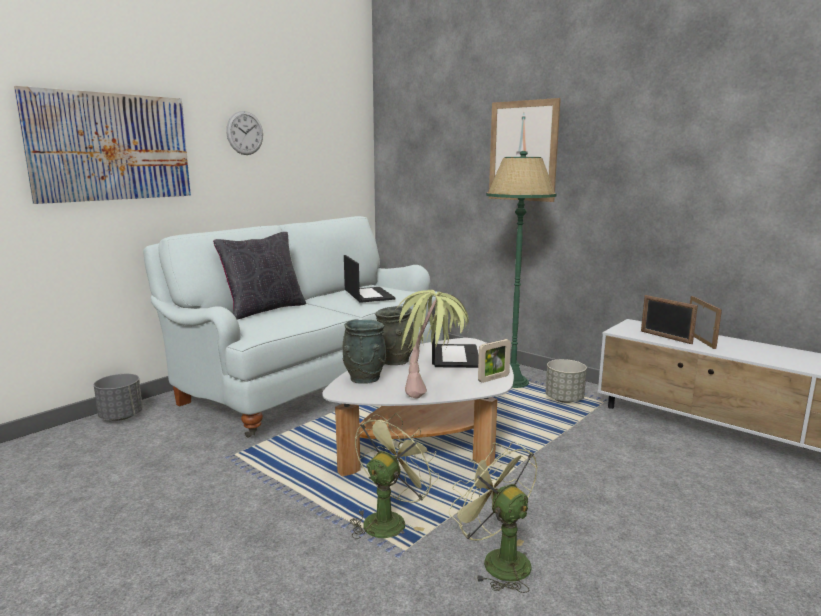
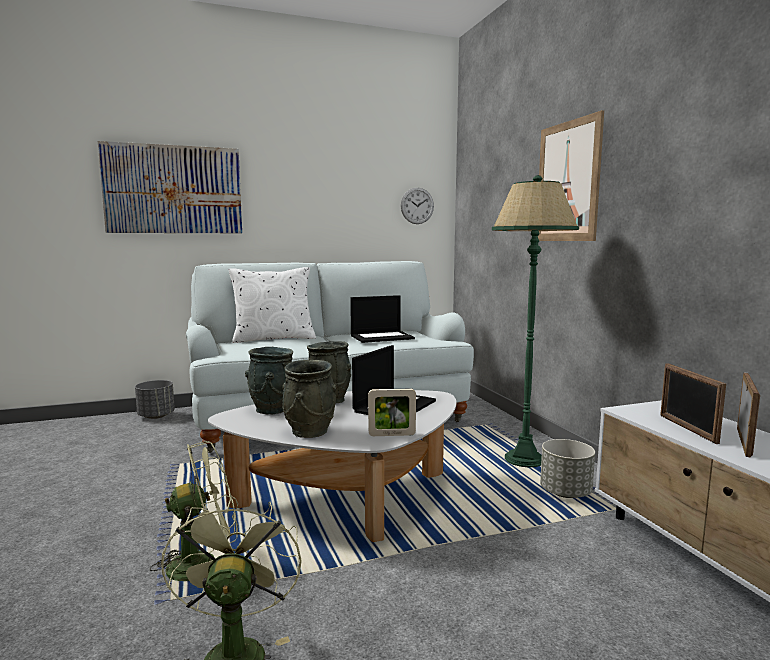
camera: 30 degrees right, 5 degrees down
(245, 133) = (302, 179): wall clock -> wall clock (417, 206)
(264, 310) = (273, 338): black pillow -> white pillow
(368, 295) = (382, 337): laptop -> laptop turned 60 degrees clockwise
(431, 389) = (309, 431): potted plant -> grey vase

